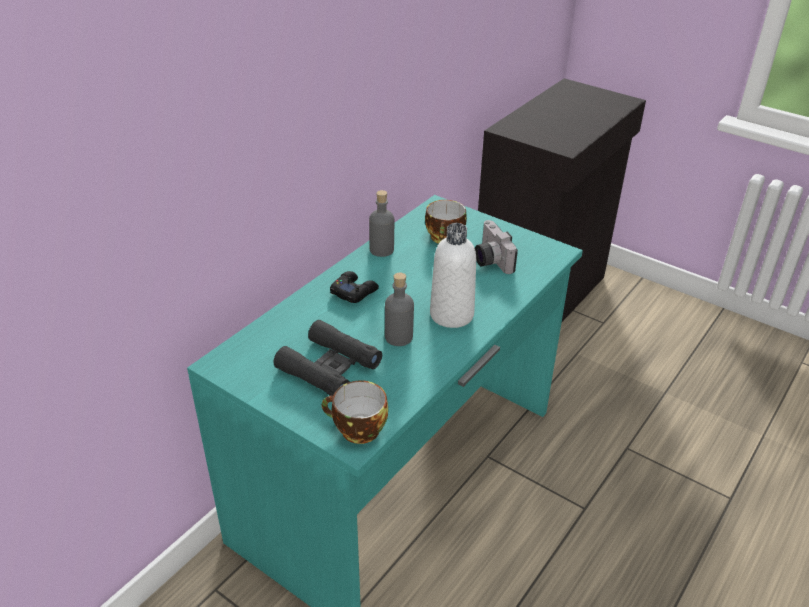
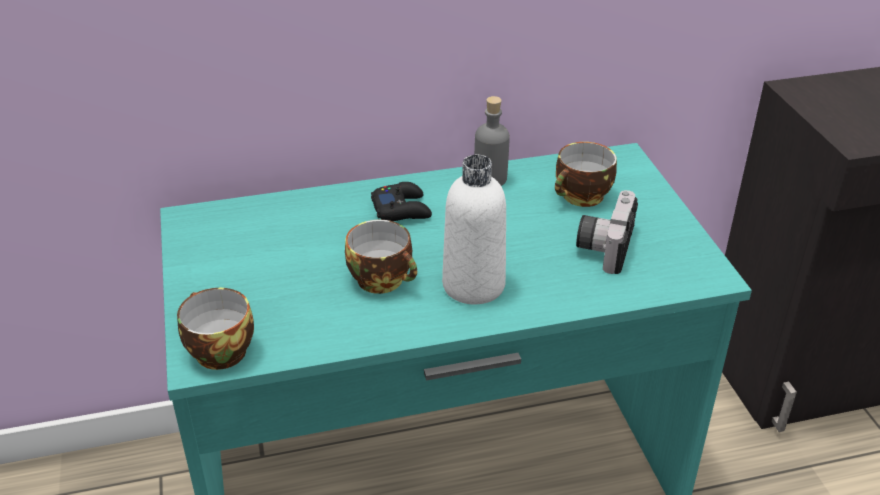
camera: 40 degrees right, 0 degrees up
(329, 367) = (276, 273): black binoculars -> none
(398, 337) = (384, 279): grey bottle -> cup

